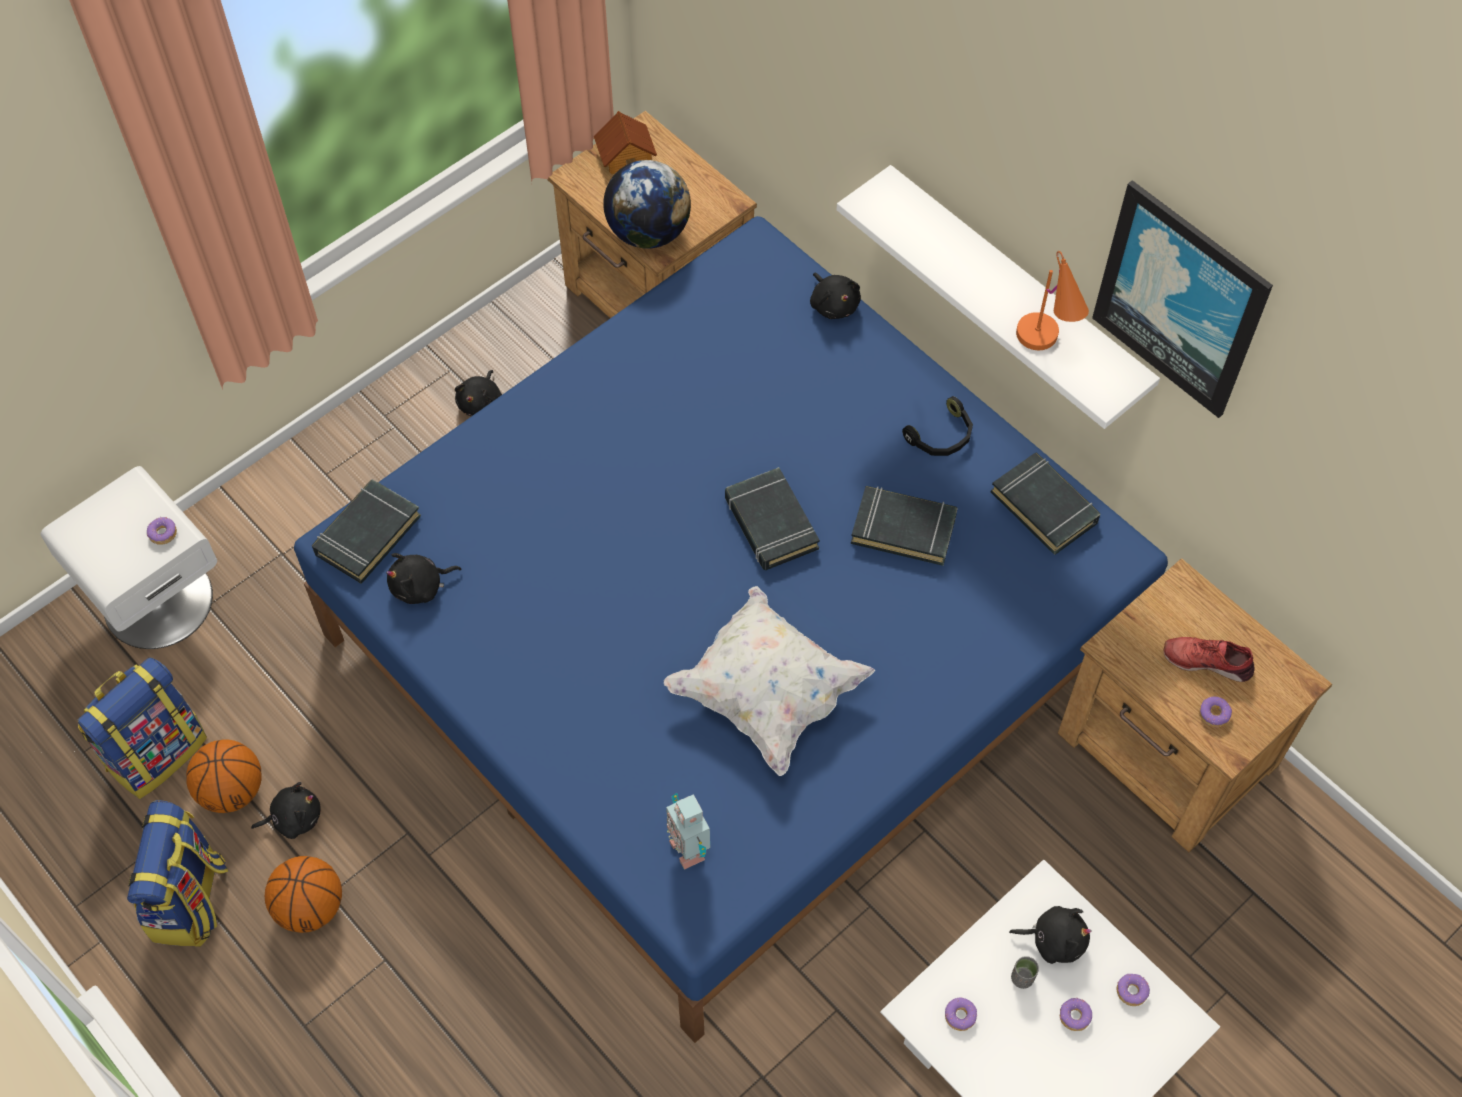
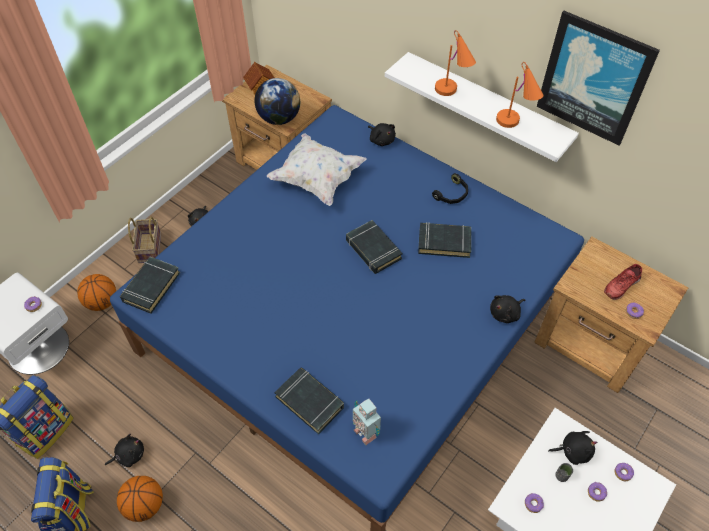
camera: 10 degrees left, 5 degrees down
(232, 791) = (91, 445): basketball -> basketball (102, 302)
(376, 438) = (149, 247): none -> basket
(420, 587) = (185, 310): black plush toy -> black plush toy (505, 313)
(766, 694) = (391, 338): white pillow -> white pillow (317, 179)
(949, 267) = (452, 94): none -> orange table lamp
(1044, 507) = (514, 221): black book -> black book (310, 402)
(1207, 661) = (621, 285): red shoe -> red shoe turned 45 degrees counterclockwise

